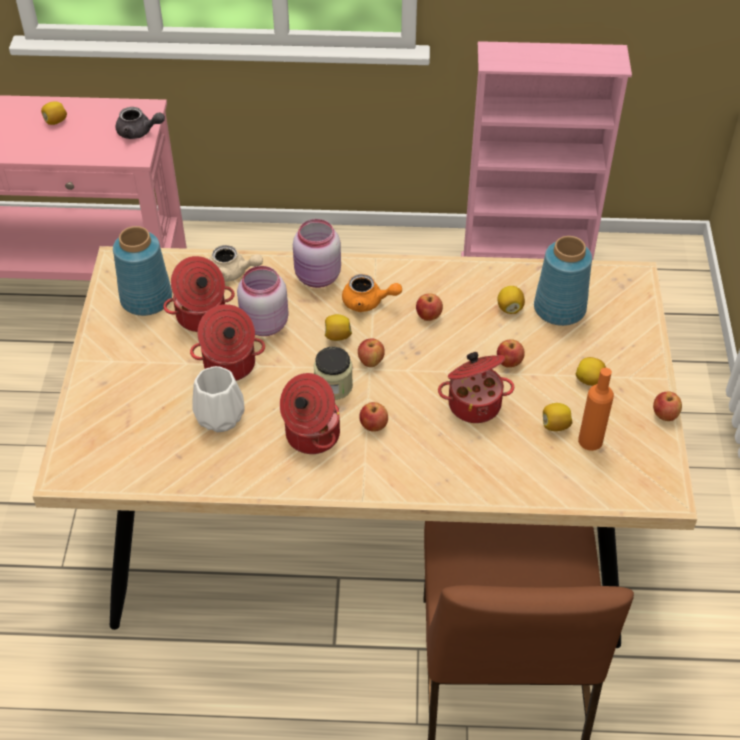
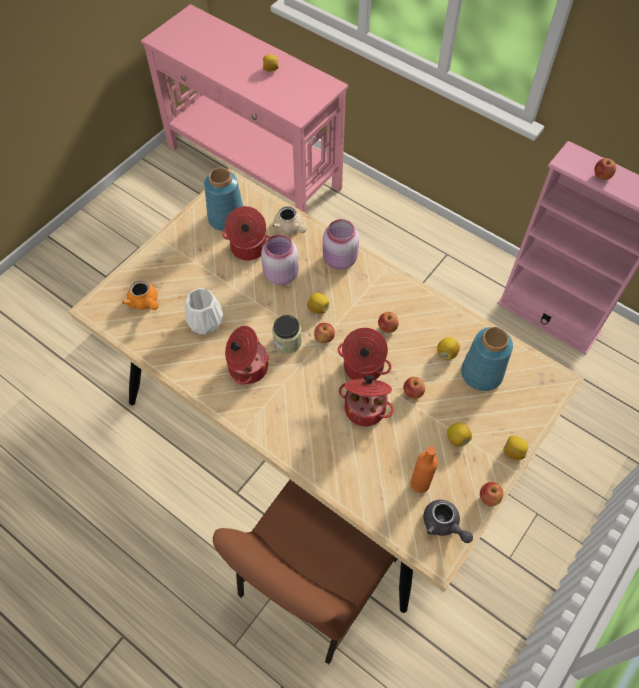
camera: 35 degrees right, 10 degrees up
(139, 132) = (313, 100): grey teapot -> grey teapot (444, 525)
(229, 365) = (238, 291): cooking pot -> cooking pot (362, 368)
(368, 302) = (356, 295): orange teapot -> orange teapot (145, 303)
(373, 426) = (289, 384): apple -> apple (601, 176)
(555, 425) = (405, 457): lemon -> lemon (513, 452)

